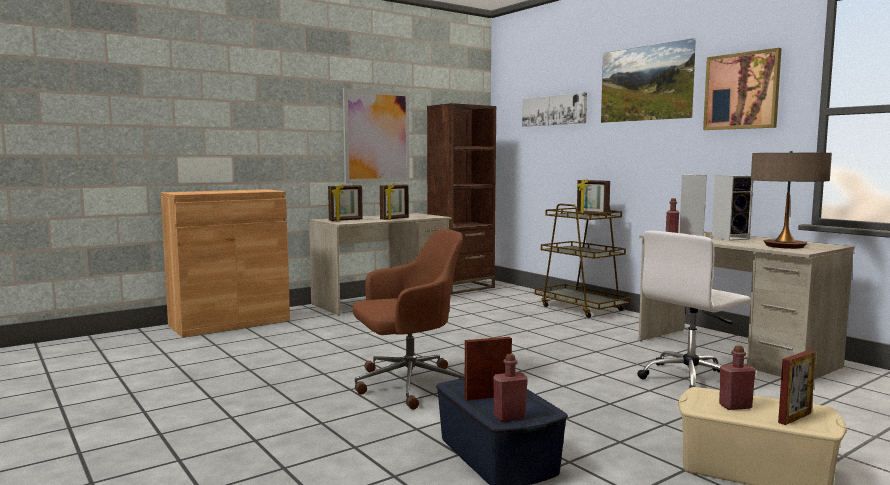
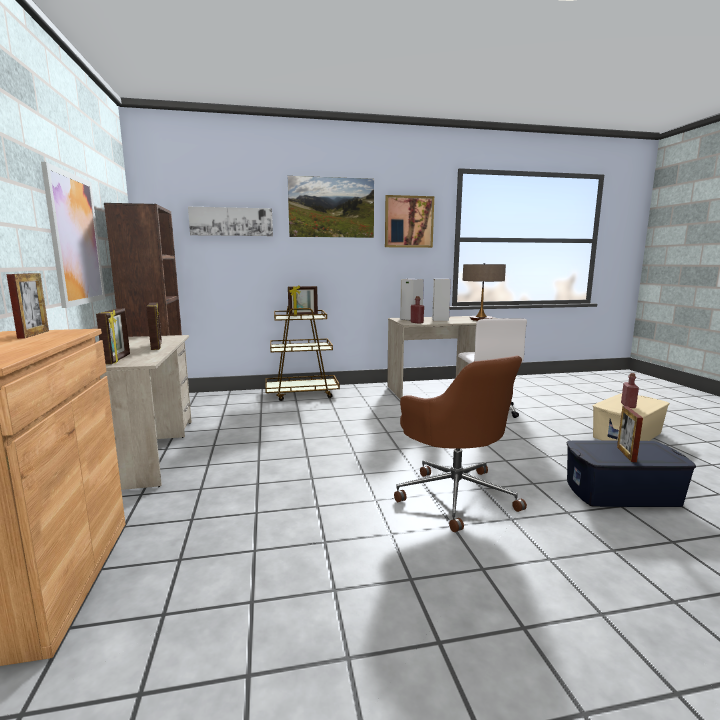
camera: 65 degrees left, 5 degrees up
(408, 385) = (455, 494): brown office chair -> brown office chair turned 150 degrees clockwise
(509, 417) = (669, 456): red bottle -> none
(795, 418) = (643, 401): picture frame -> picture frame (33, 334)

